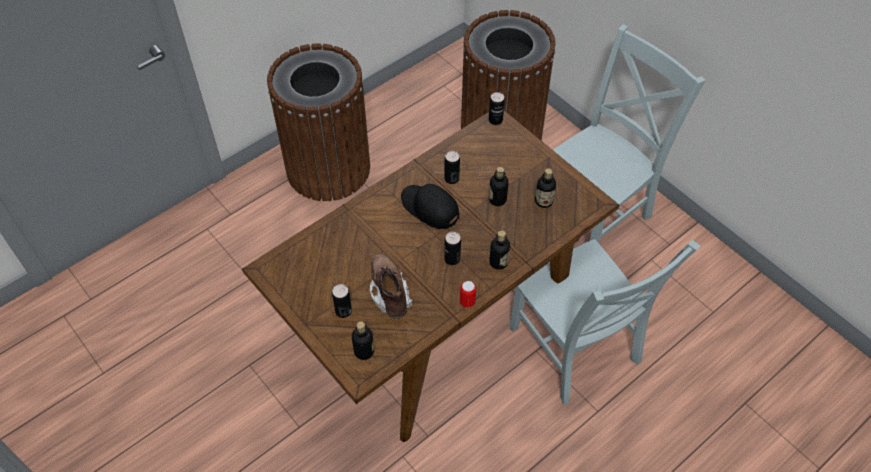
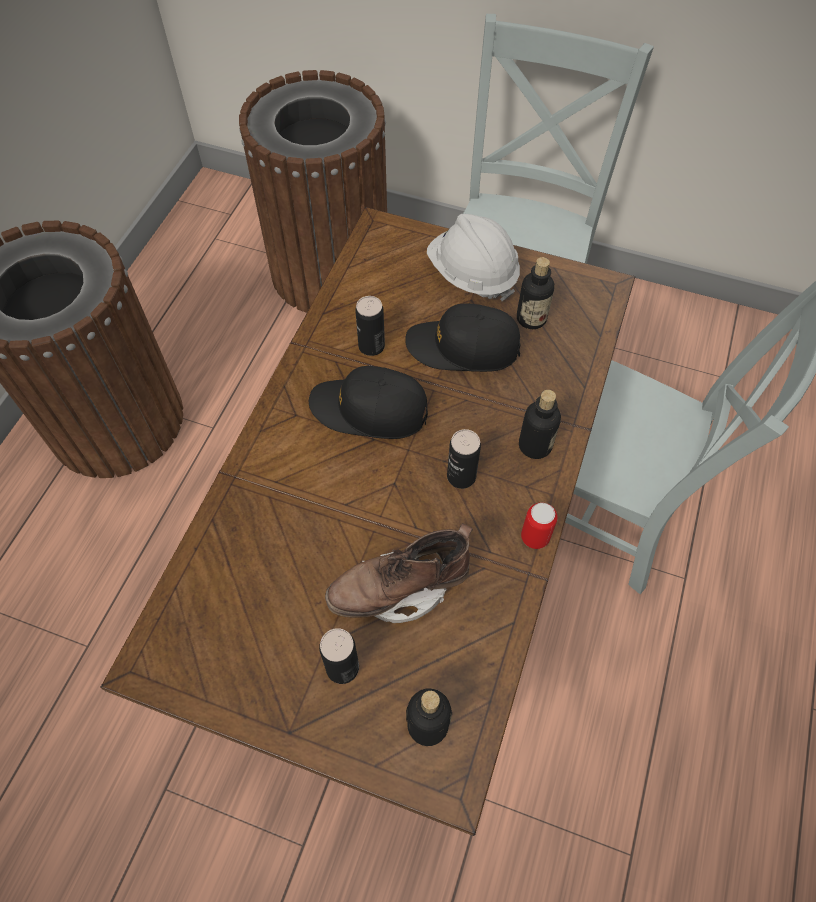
camera: 30 degrees left, 5 degrees up
(389, 293) = (399, 589): brown boot -> brown boot turned 60 degrees counterclockwise
(495, 120) = (376, 229): can -> none
(497, 199) = (463, 347): bottle -> black cap
(529, 165) = (472, 275): none -> white hard hat

